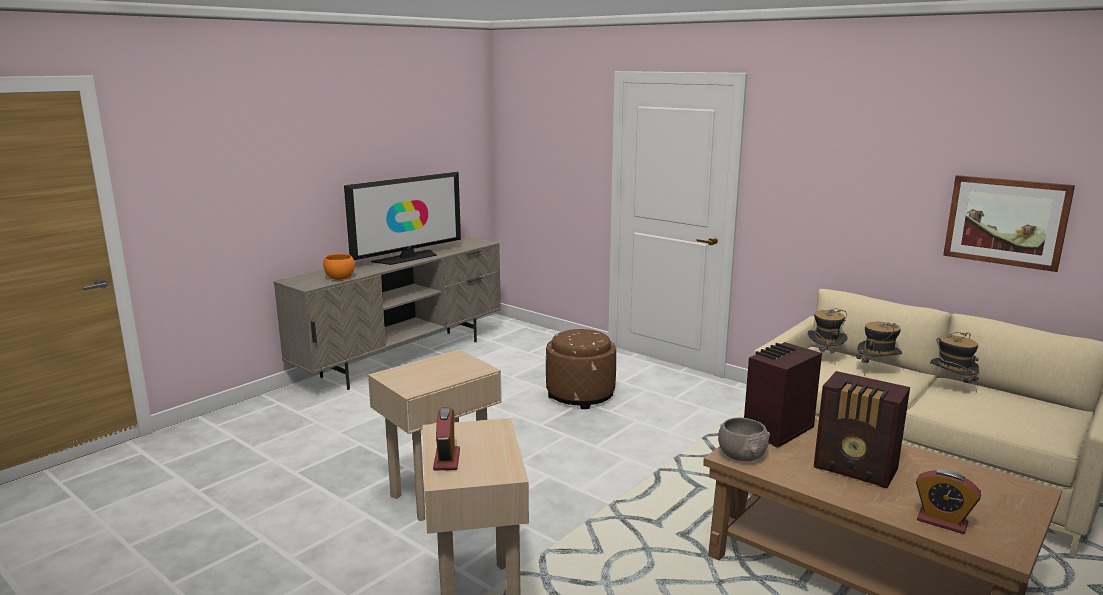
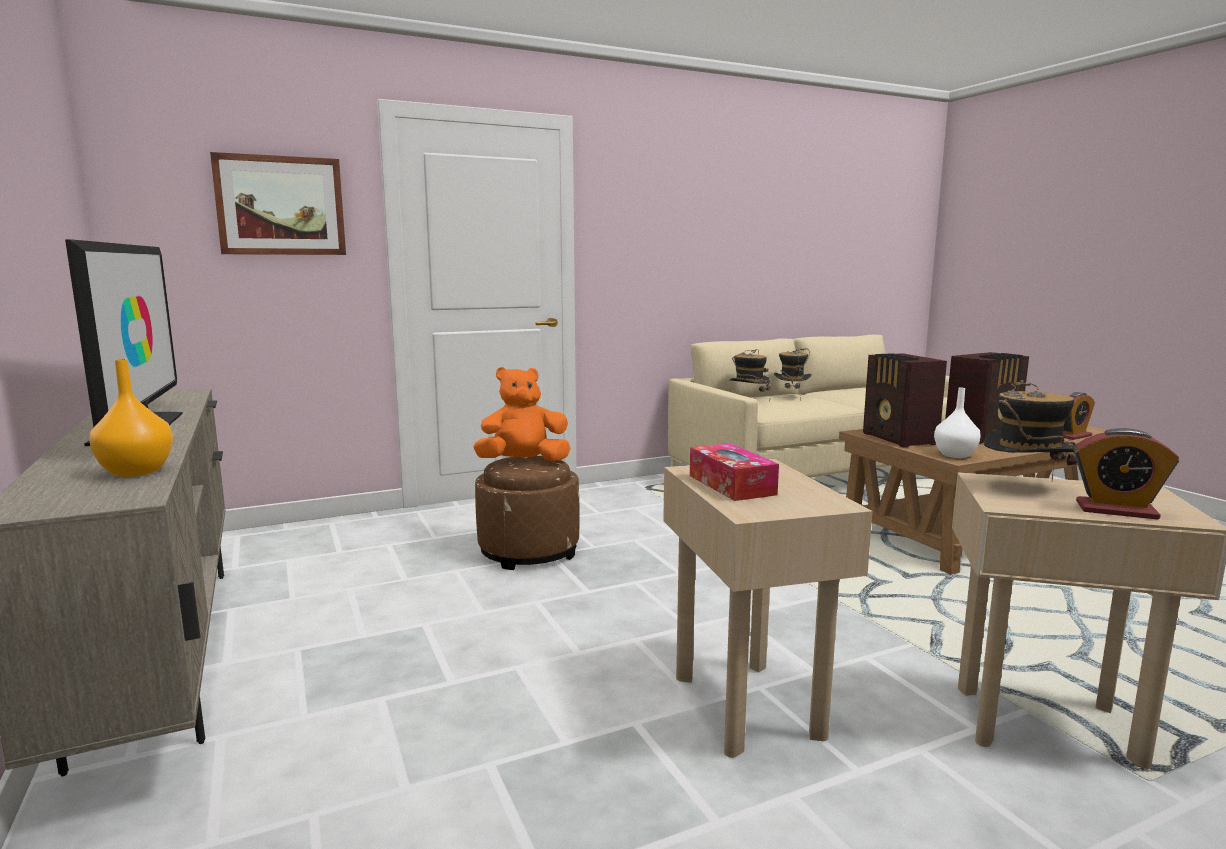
camera: 65 degrees left, 5 degrees down
(339, 277) = (136, 472): orange bowl -> orange vase
(432, 366) = (731, 485): none -> tissue box
(582, 335) = (523, 462): none -> orange plush toy
(742, 455) = (954, 455): grey bowl -> white vase
(950, 387) = (838, 392): hat -> hat (1025, 487)
(1006, 221) = (798, 258): picture -> picture (281, 206)

